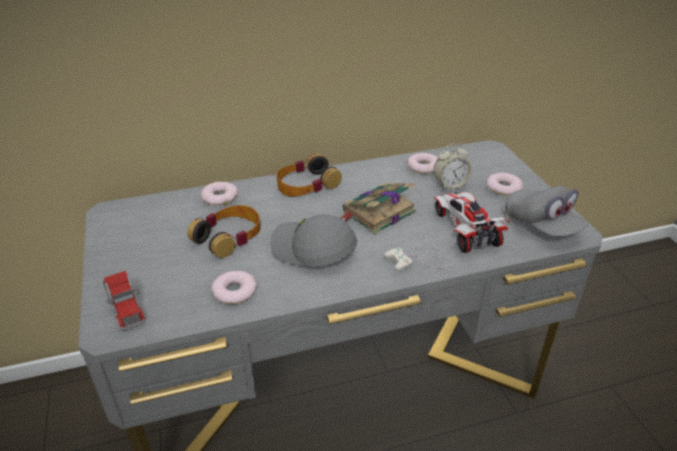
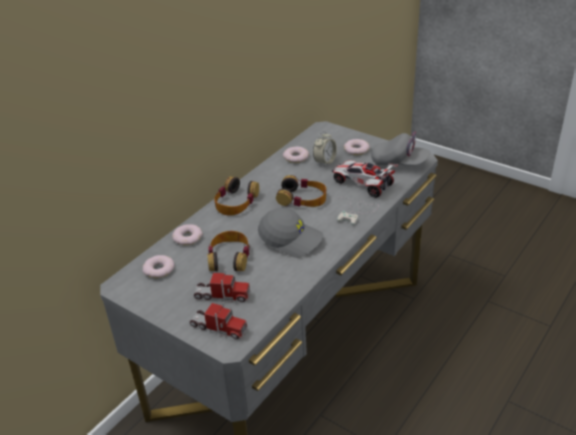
camera: 35 degrees left, 0 degrees up
(172, 272) = (222, 295): none -> toy truck
(234, 291) = (276, 284): donut -> donut (159, 269)
(312, 250) = (291, 239): grey cap -> grey cap turned 150 degrees counterclockwise
(377, 213) = (302, 198): book -> headphones

